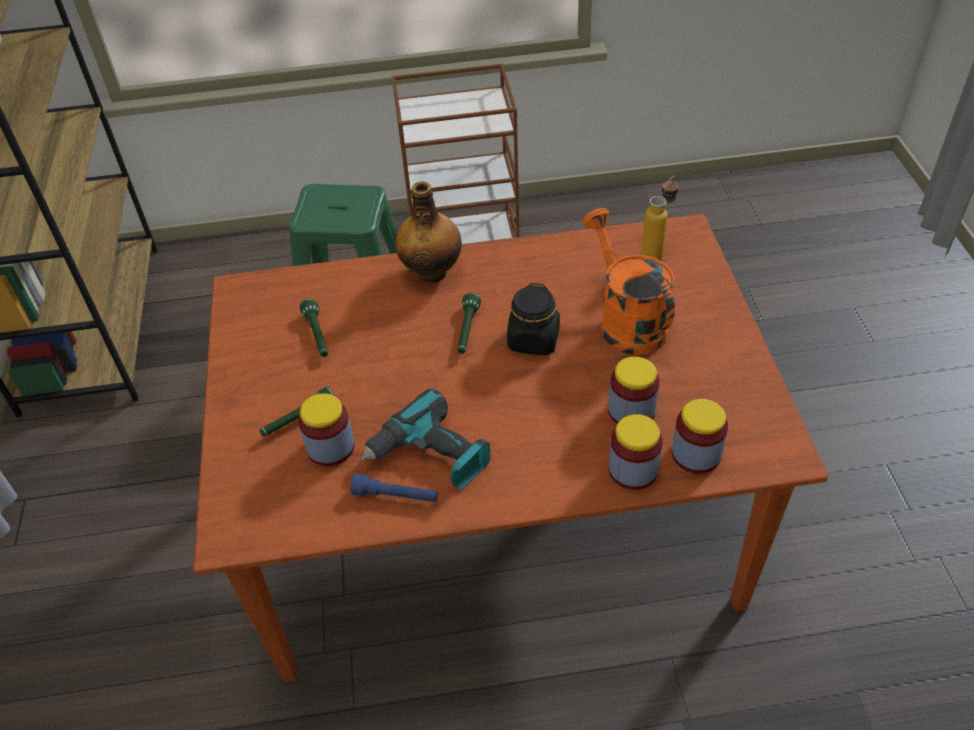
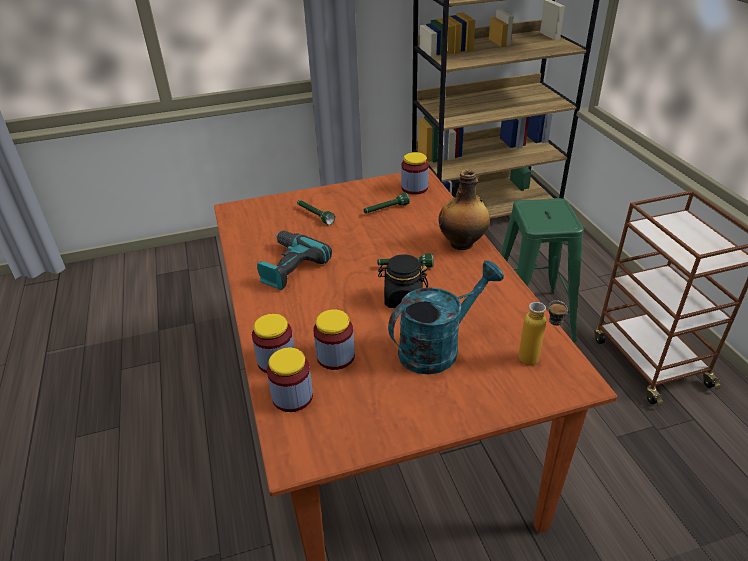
camera: 80 degrees right, 10 degrees down
(330, 447) = (294, 229): jar -> jar (414, 188)
(396, 496) = (256, 258): blue flashlight -> none
(626, 321) = (438, 347): orange watering can -> turquoise watering can

